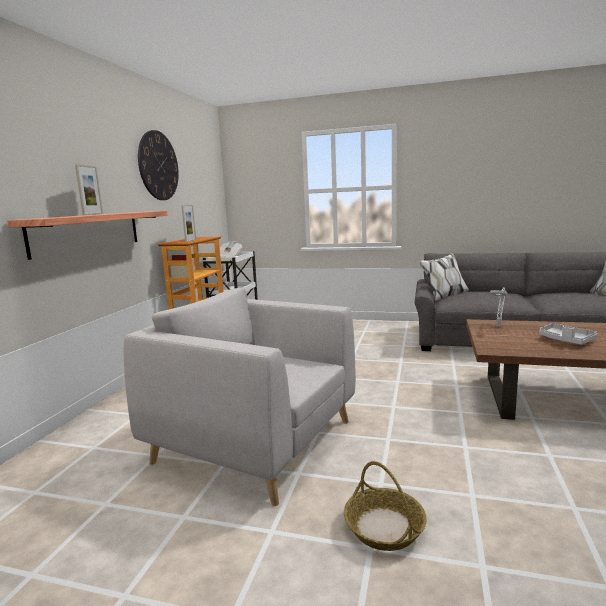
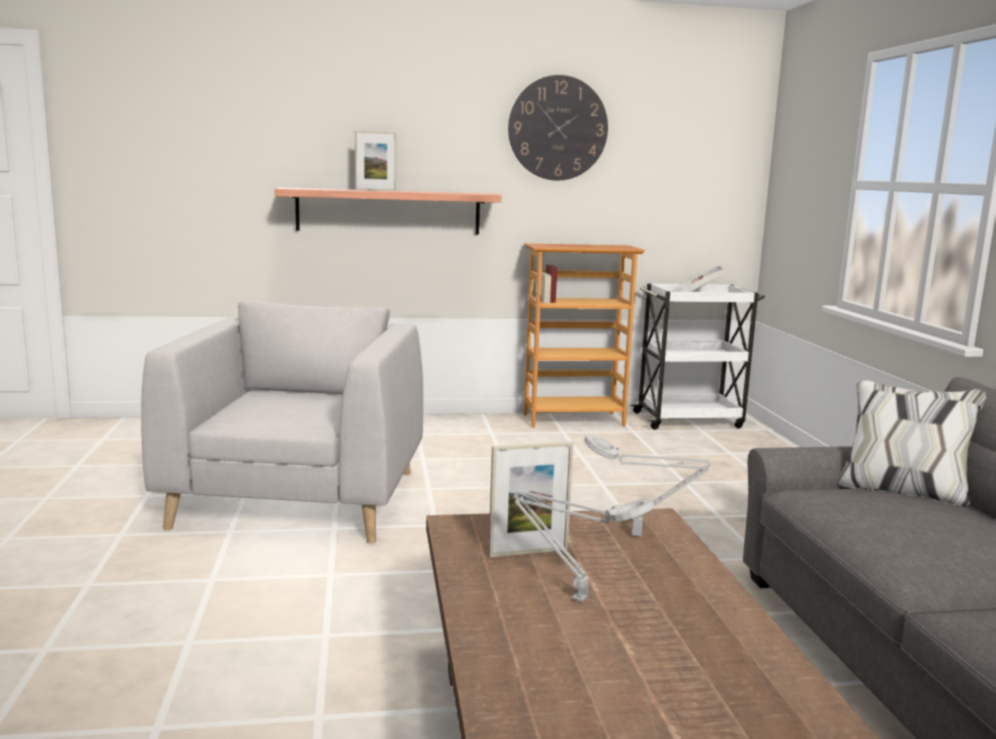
camera: 65 degrees right, 0 degrees up
(190, 241) = (564, 247): picture frame -> picture frame (528, 552)
(384, 527) = (121, 588): basket -> none
(565, 340) = (575, 598): grey tray -> grey table lamp

